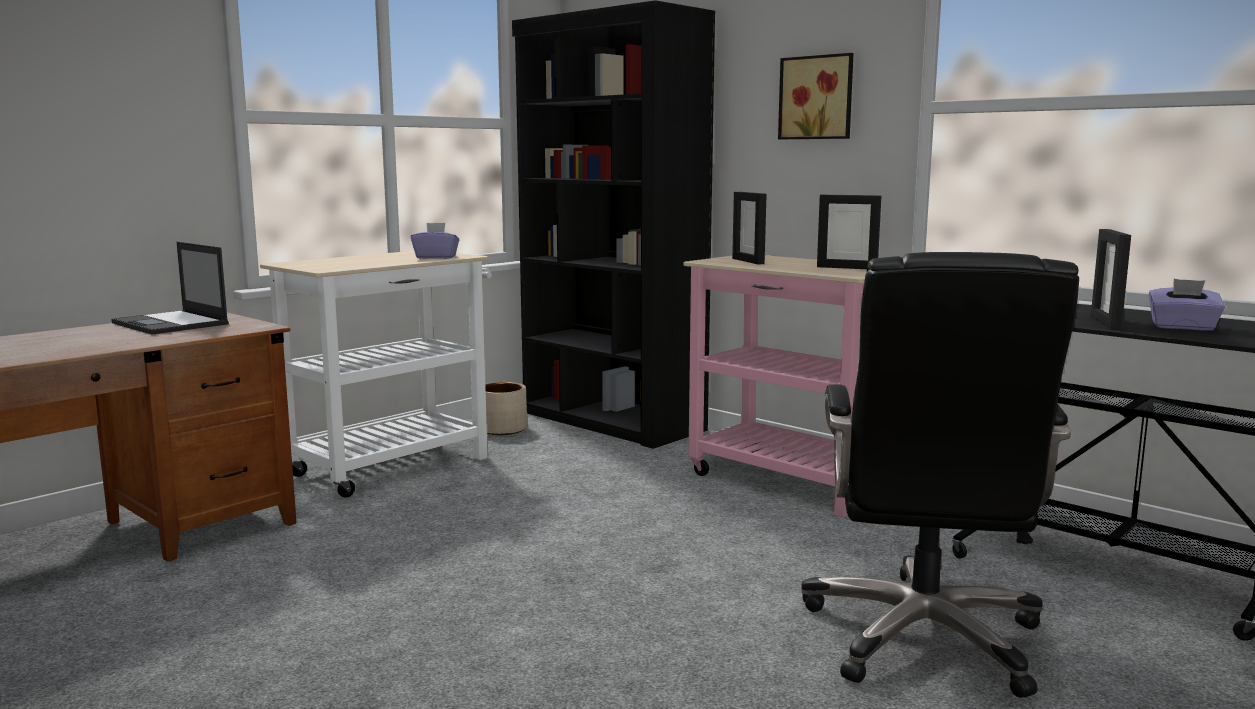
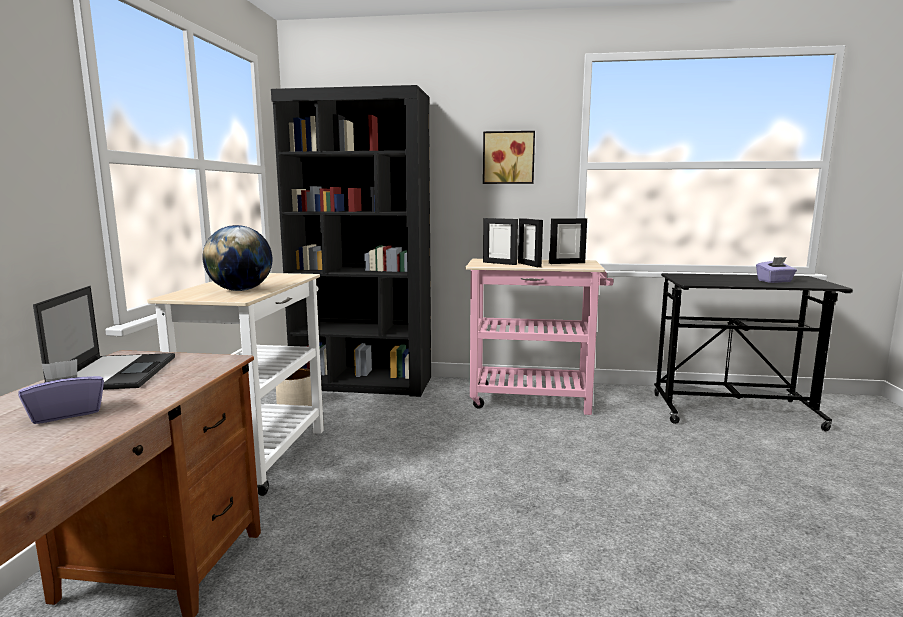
camera: 35 degrees left, 0 degrees up
(171, 324) = (116, 372): laptop -> laptop turned 105 degrees counterclockwise
(352, 263) = (240, 290): none -> globe
(436, 257) = (286, 278): purple tissue box -> purple tissue box (66, 413)
(923, 636) = (739, 473): black office chair -> none
(1107, 323) = (746, 283): picture frame -> picture frame (530, 265)

